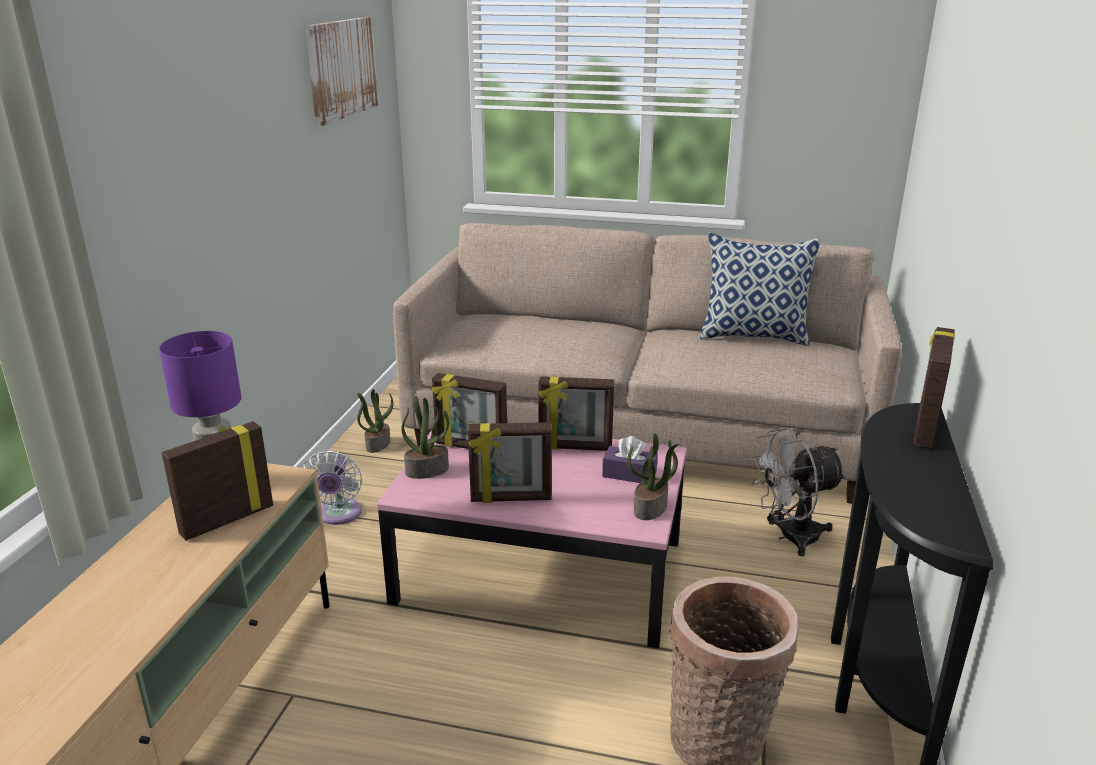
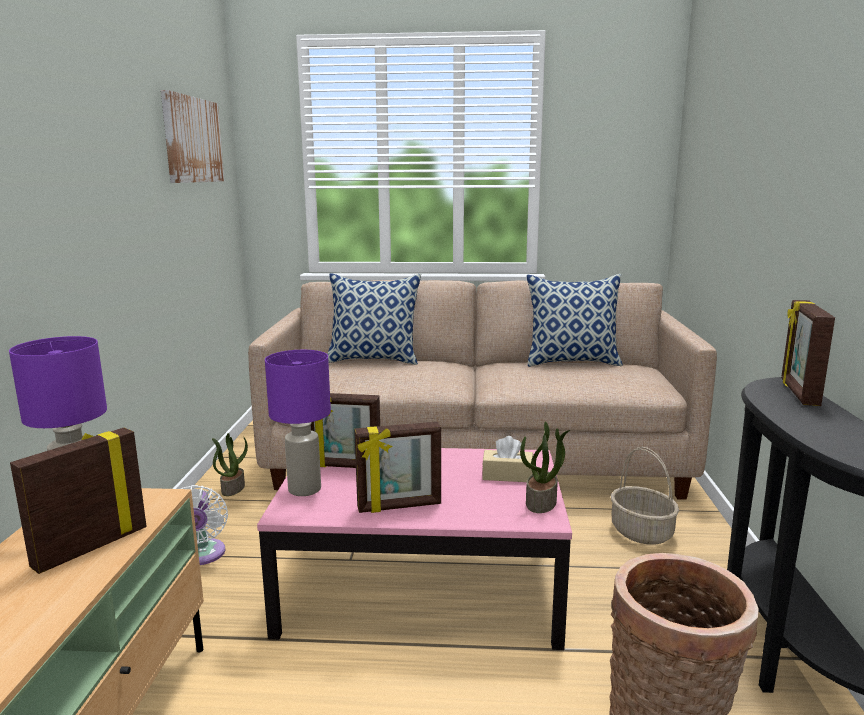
camera: 10 degrees left, 10 degrees down
(427, 470) = (305, 489): potted plant -> purple table lamp
(533, 316) = (374, 360): none -> pillow
(575, 448) = (446, 458): picture frame -> none
(629, 474) = (507, 475): purple tissue box -> beige tissue box
(789, 537) = (642, 532): grey fan -> basket

